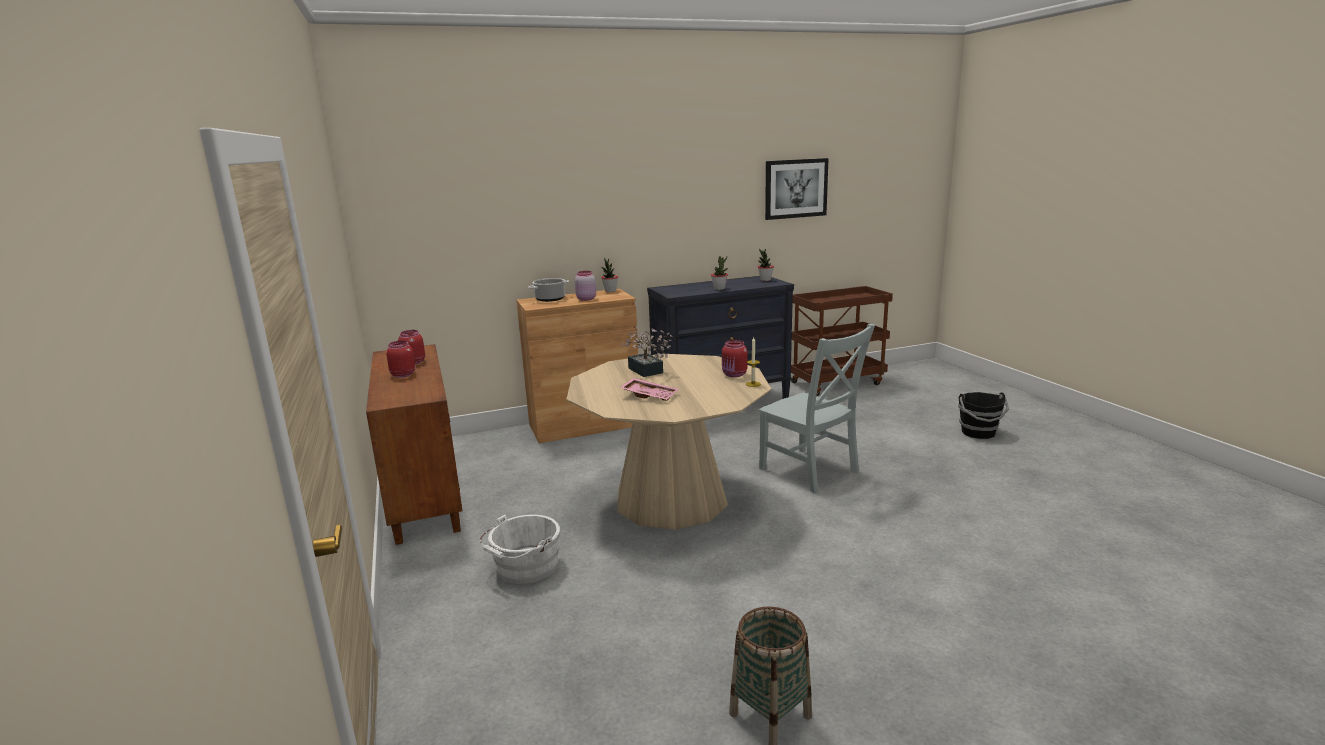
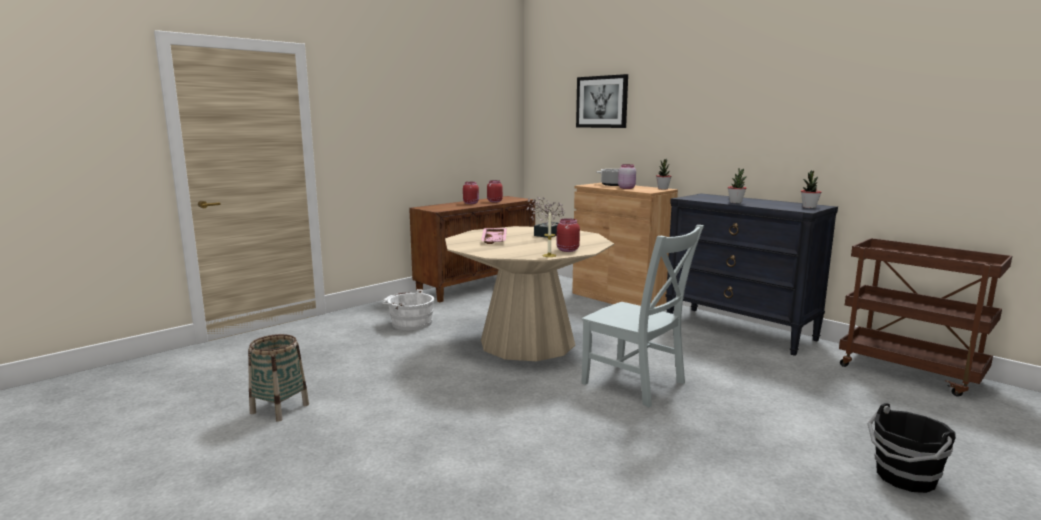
camera: 65 degrees right, 5 degrees down
(795, 188) = (899, 104): picture -> picture (602, 102)
(811, 472) = (636, 384): grey chair -> grey chair turned 75 degrees counterclockwise

